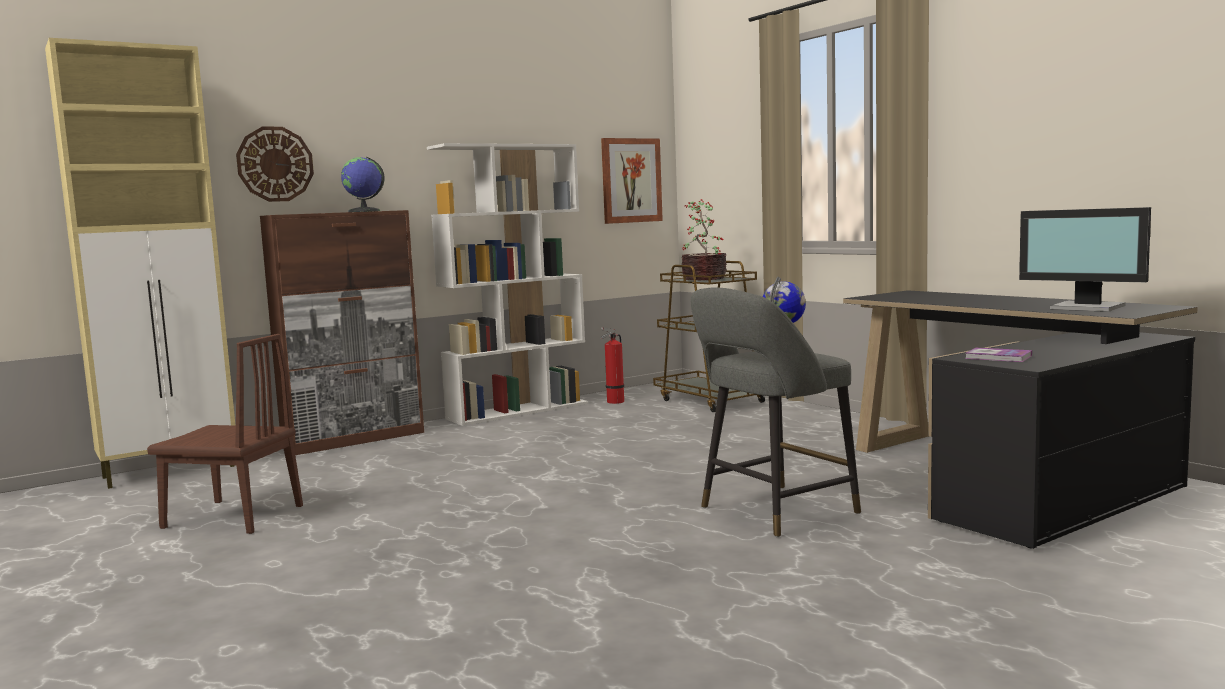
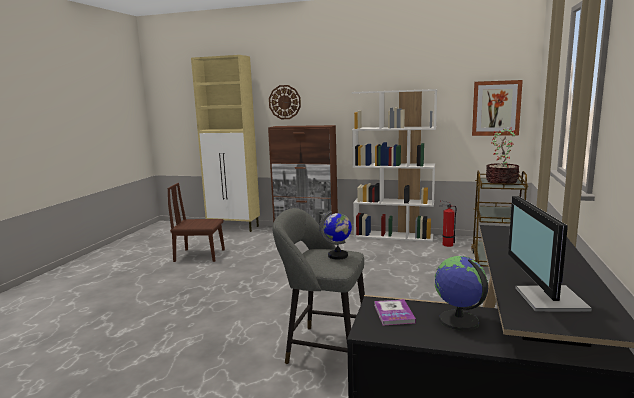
camera: 50 degrees right, 5 degrees up
(233, 516) = (200, 255): brown chair -> brown chair turned 120 degrees clockwise
(364, 211) = (314, 126): globe -> globe (458, 320)

